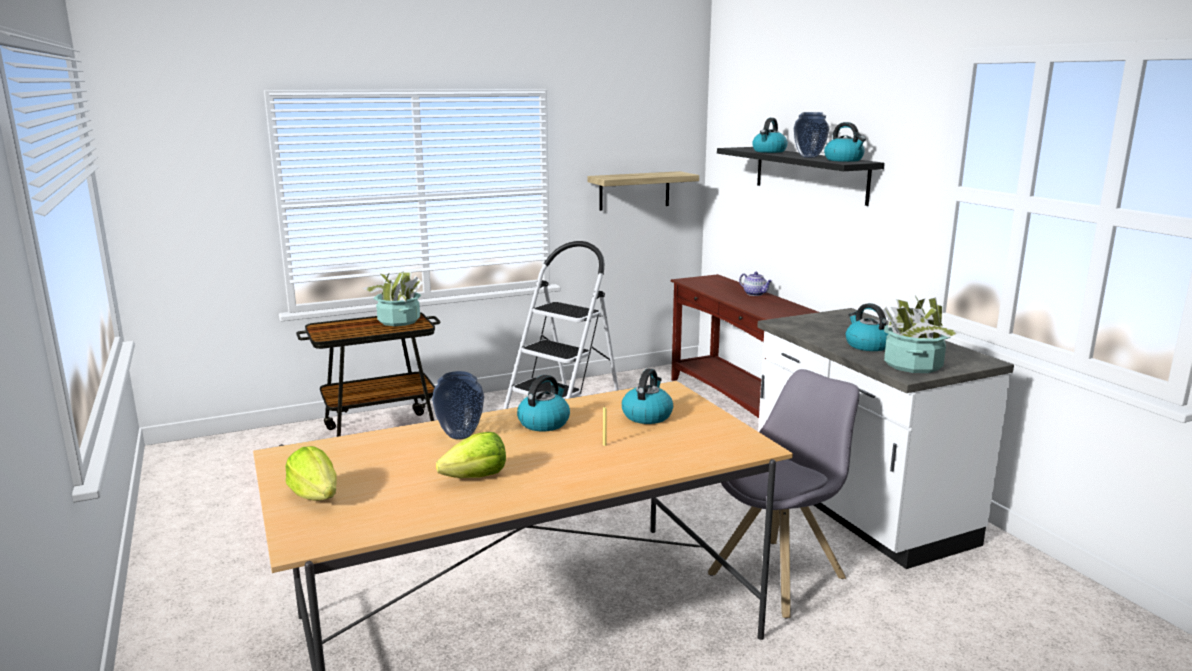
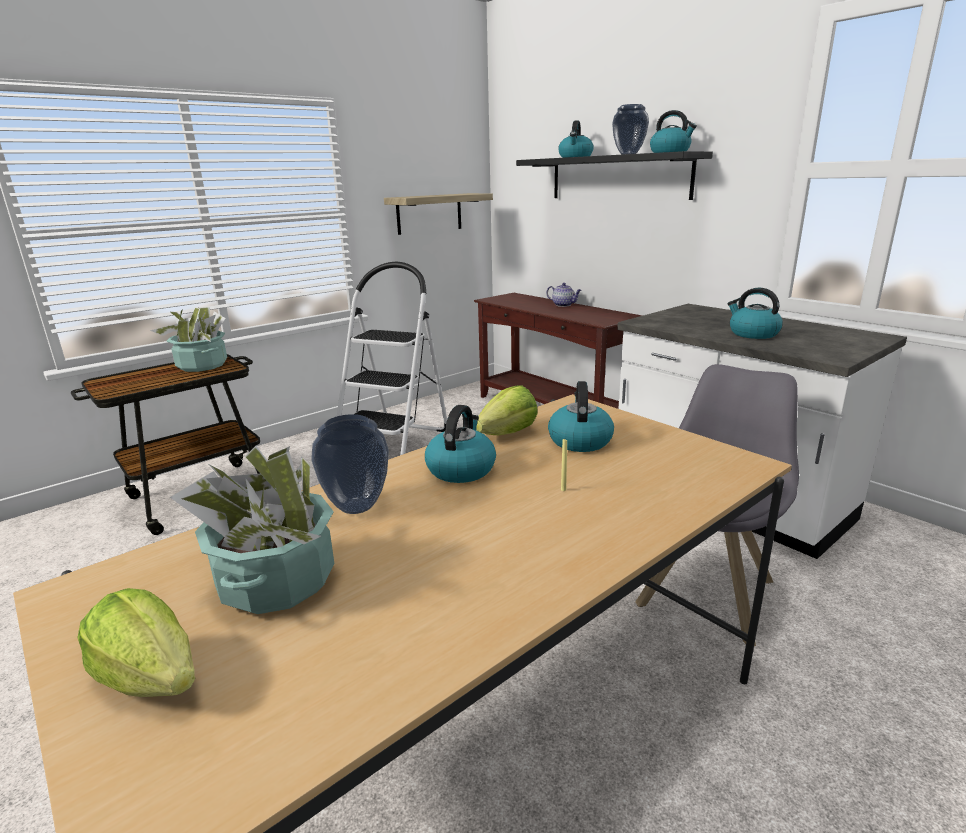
camera: 15 degrees left, 5 degrees up
(476, 477) = (421, 577): lettuce -> lettuce (508, 433)
(912, 365) = (823, 347): potted plant -> potted plant (276, 581)

